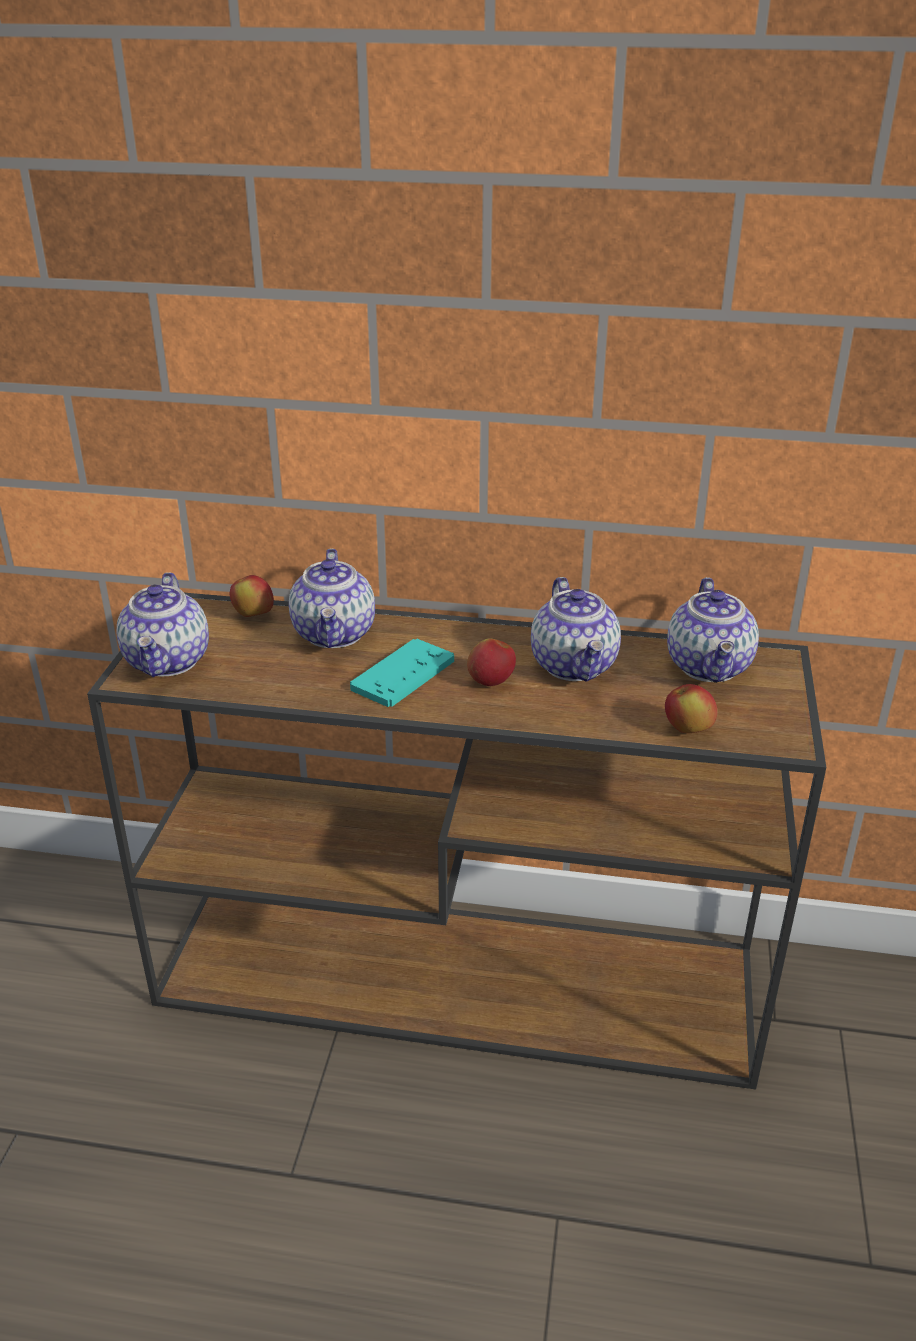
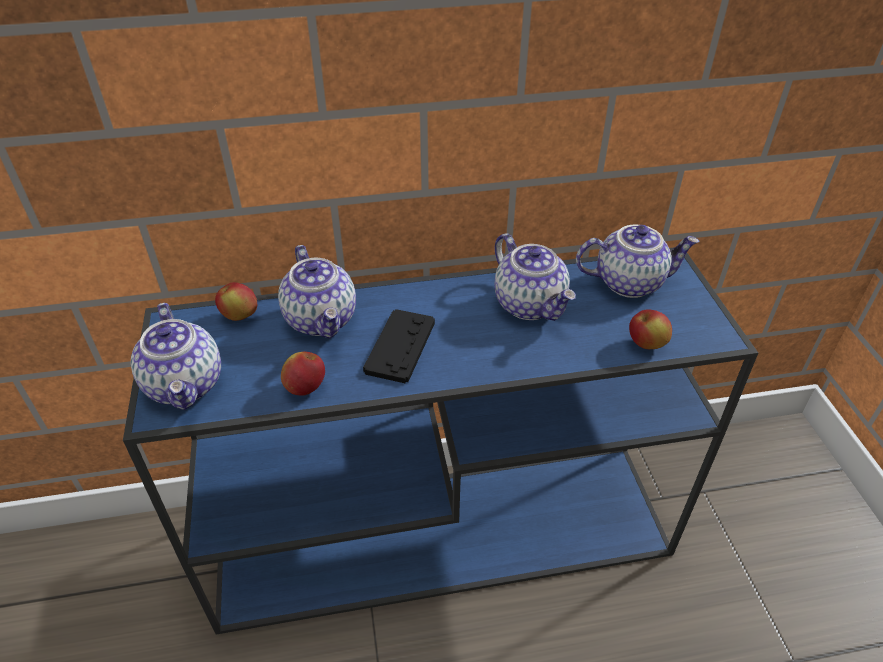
camera: 20 degrees left, 10 degrees up
(403, 674) = (400, 347): turquoise game controller -> black game controller
(464, 976) = (445, 531): brown console table -> blue console table
(491, 681) = (474, 336): apple -> apple (305, 387)
(711, 667) = (629, 282): teapot -> teapot turned 75 degrees counterclockwise

